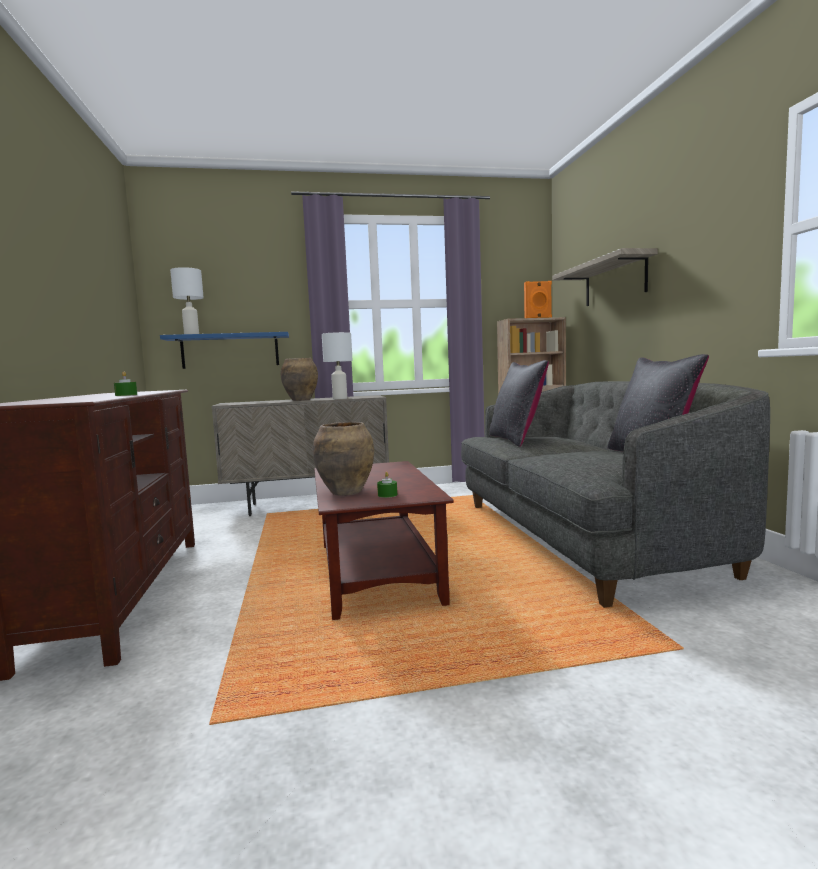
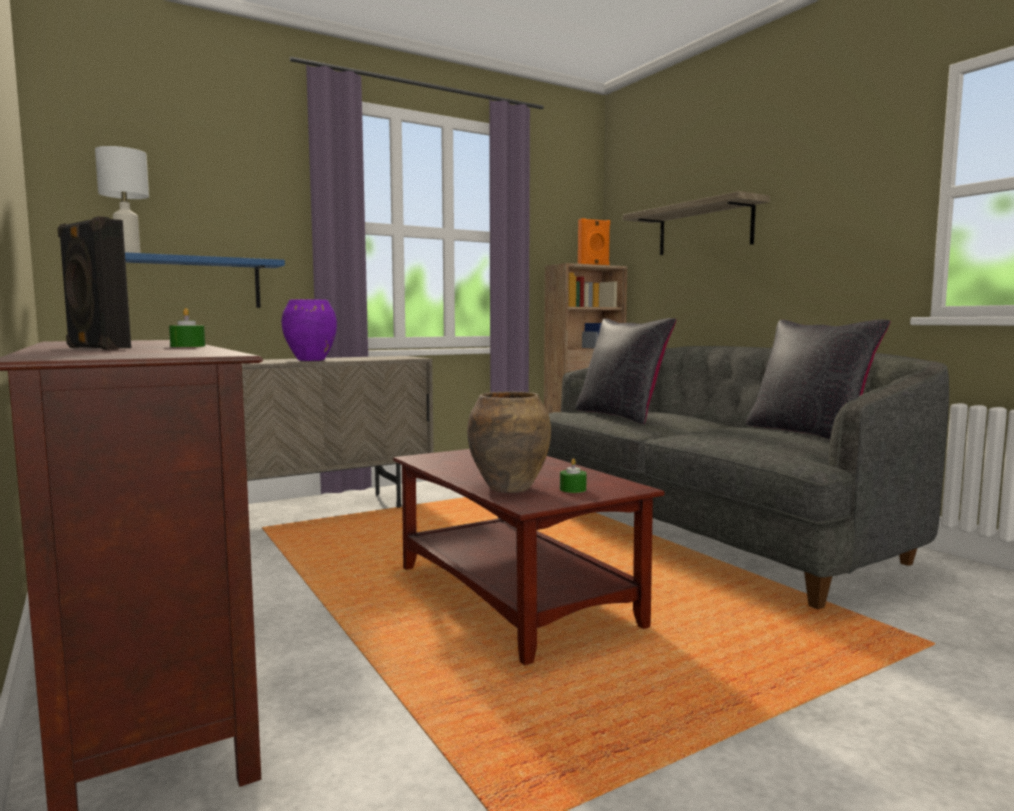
camera: 20 degrees left, 0 degrees up
(69, 398) = (96, 348): none -> black speaker
(301, 400) = (311, 360): brown vase -> purple vase
(339, 398) = (368, 359): white table lamp -> none

